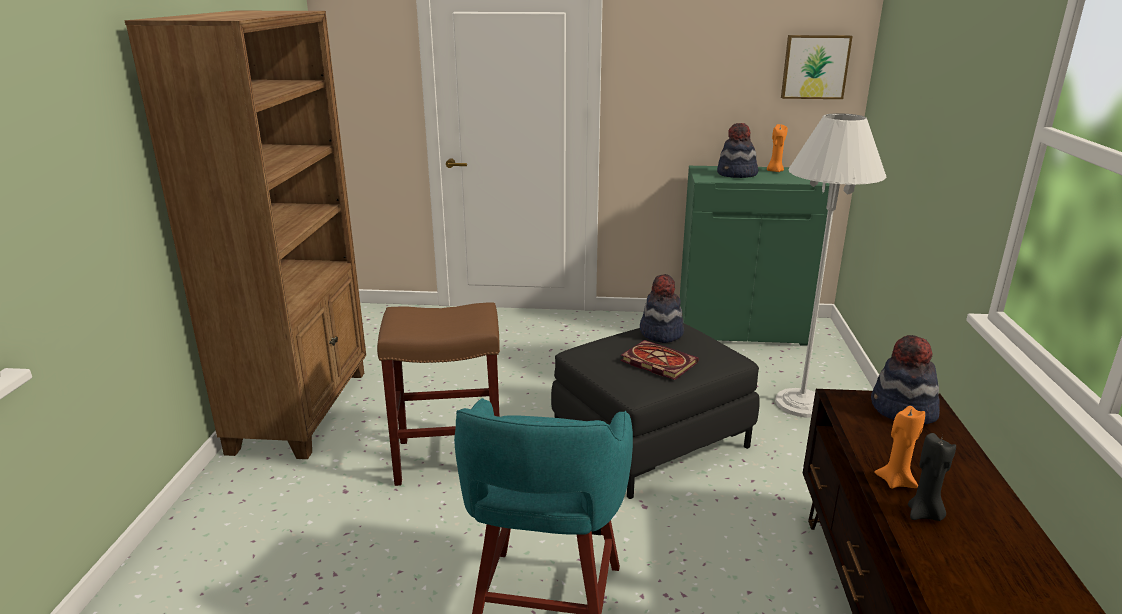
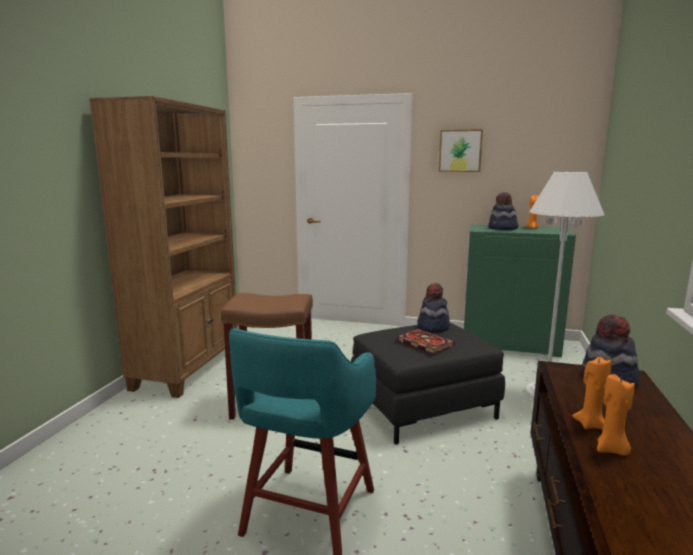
camera: 10 degrees right, 10 degrees down
(815, 67) = (560, 156): picture -> picture (460, 151)
(924, 514) = (611, 450): black candle -> orange candle

